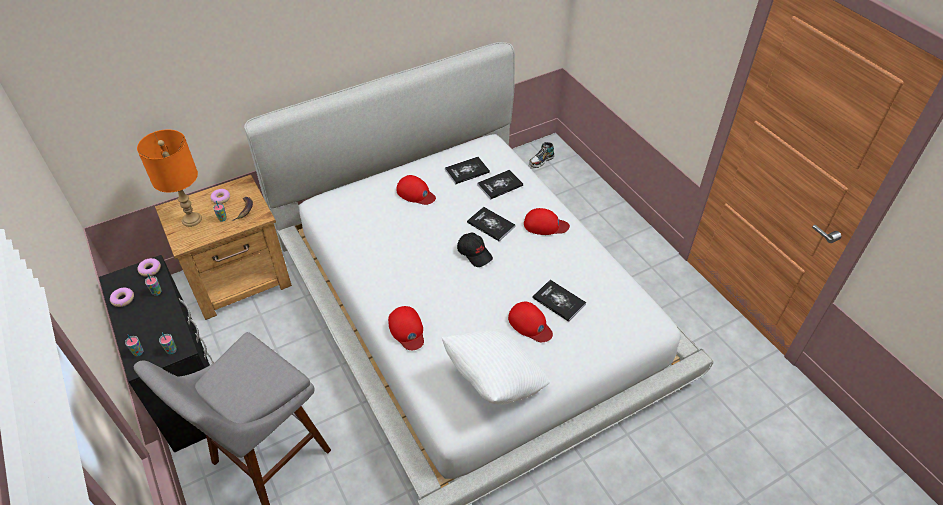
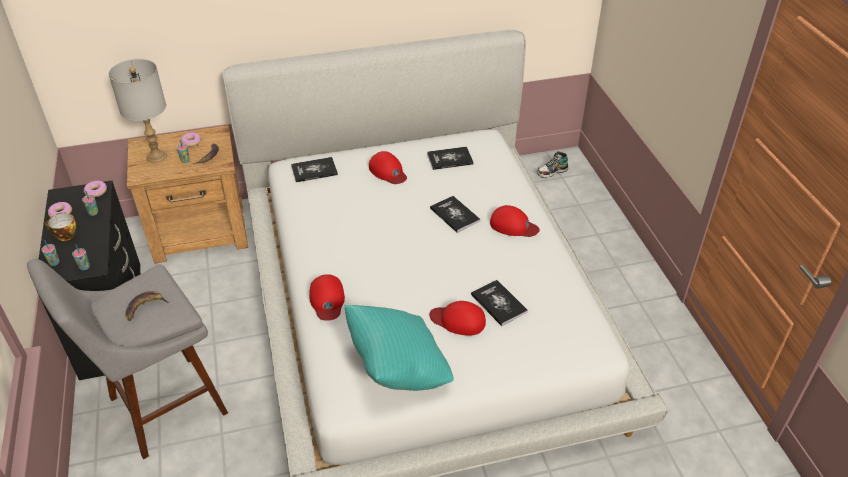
camera: 15 degrees right, 5 degrees down
(137, 322) = (64, 235): none -> cup
(192, 219) = (157, 156): orange table lamp -> grey table lamp
(251, 379) = (145, 307): none -> banana
(475, 253) = (426, 239): black cap -> none
(494, 381) = (398, 369): white pillow -> turquoise pillow
(500, 185) = (479, 178): book -> book (314, 170)
(530, 324) = (458, 320): red cap -> red cap turned 135 degrees clockwise

